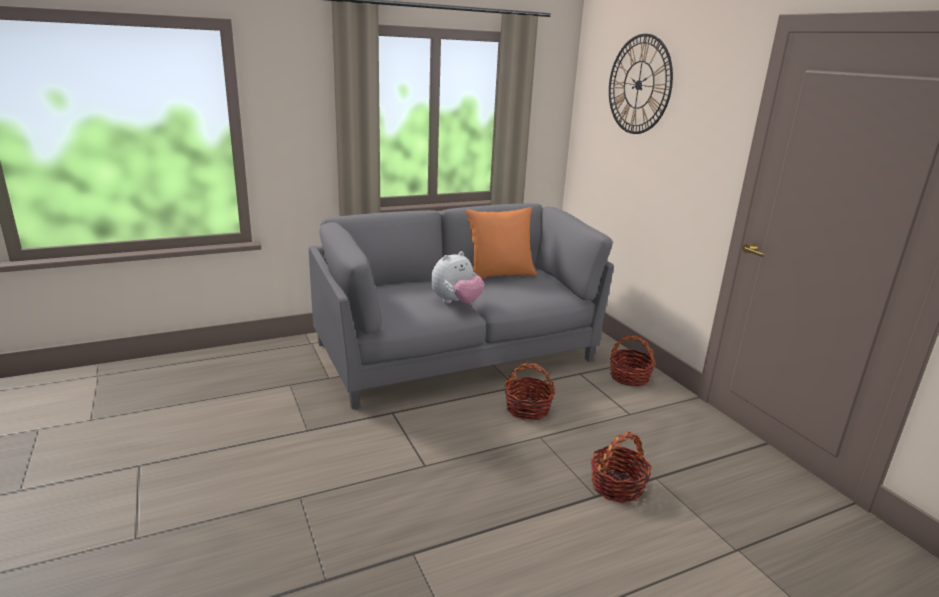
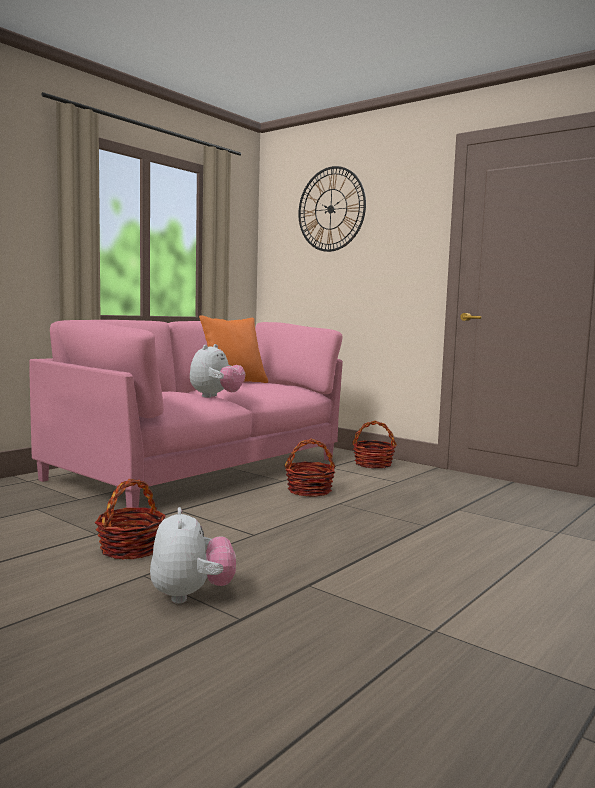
camera: 25 degrees left, 15 degrees down
(314, 535) = (191, 595): none -> plush toy
(455, 353) = (199, 469): grey sofa -> pink sofa
(617, 486) = (435, 518): basket -> basket (131, 549)

